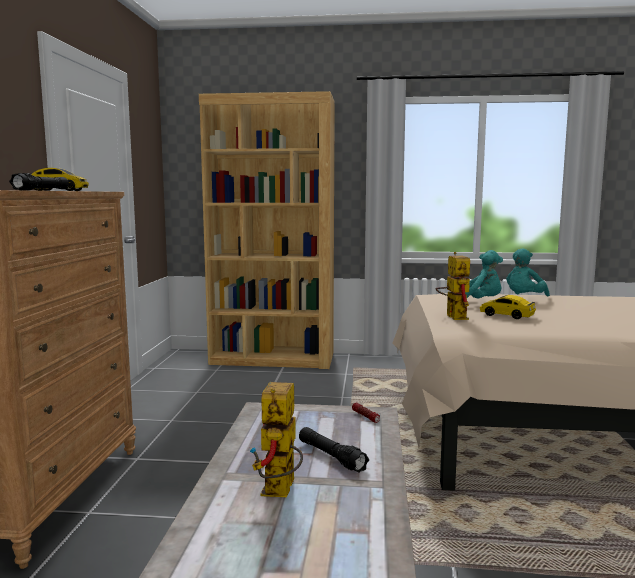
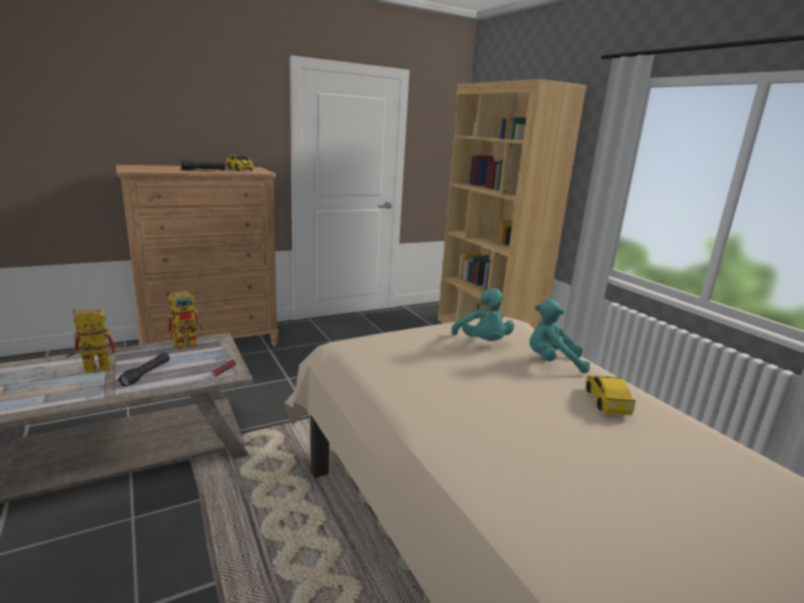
camera: 55 degrees right, 10 degrees up
(452, 316) = (400, 338): toy robot -> toy robot (190, 343)
(506, 315) = (433, 360): toy car -> toy car (606, 401)

